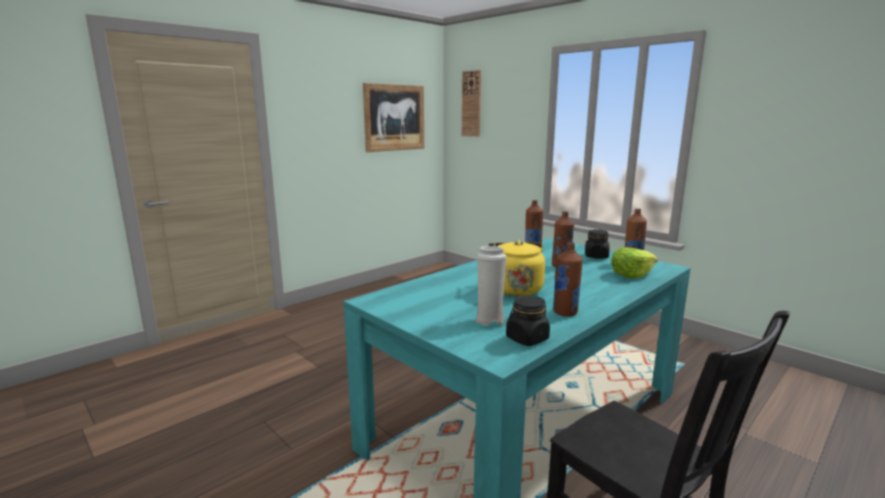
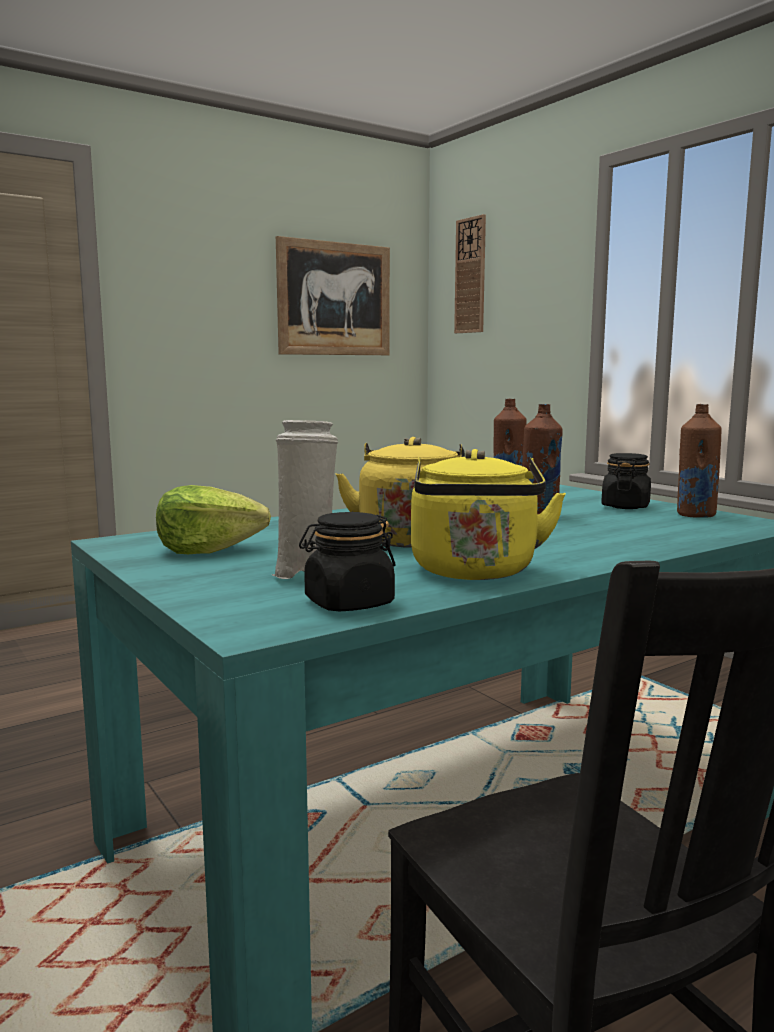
camera: 10 degrees right, 5 degrees down
(565, 312) = (475, 572): brown bottle -> yellow kettle
(631, 275) = (675, 531): lettuce -> lettuce (208, 550)

